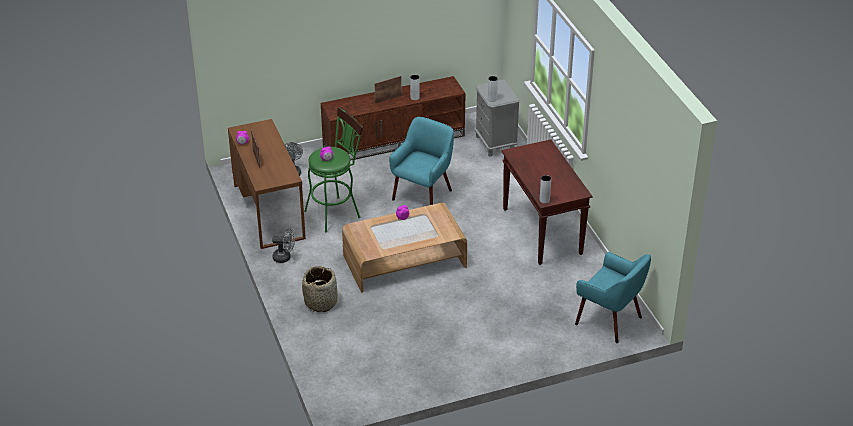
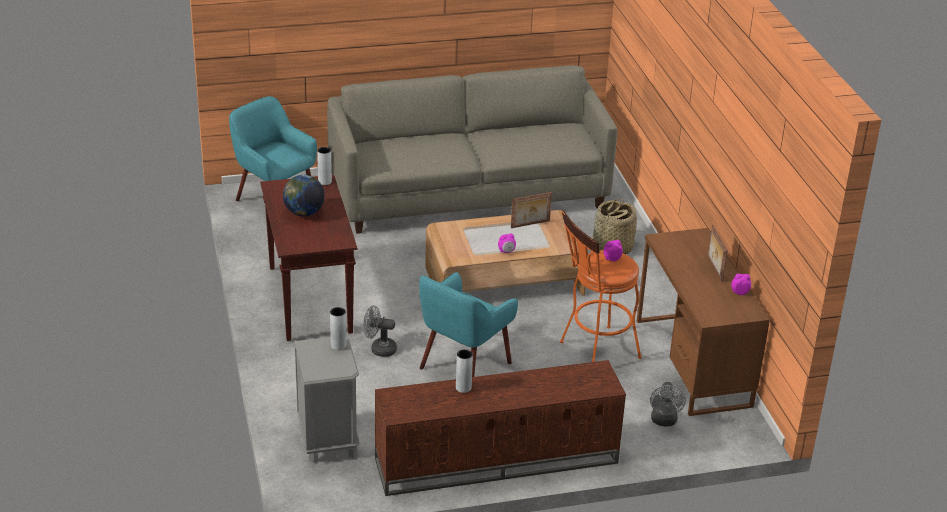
camera: 175 degrees left, 5 degrees down
(285, 257) = (662, 300): grey fan -> grey fan (379, 349)
(336, 212) = (594, 352): green stool -> orange stool
(388, 99) = (509, 389): picture frame -> picture frame (530, 224)
(446, 347) = (469, 193): none -> grey sofa
(548, 172) = (304, 213): none -> globe

